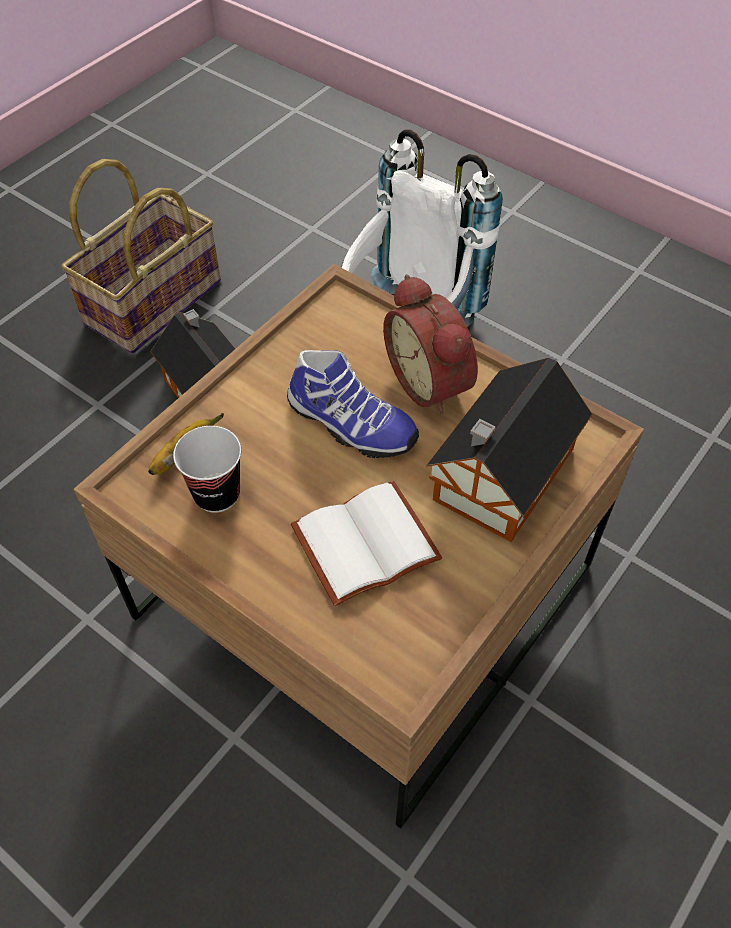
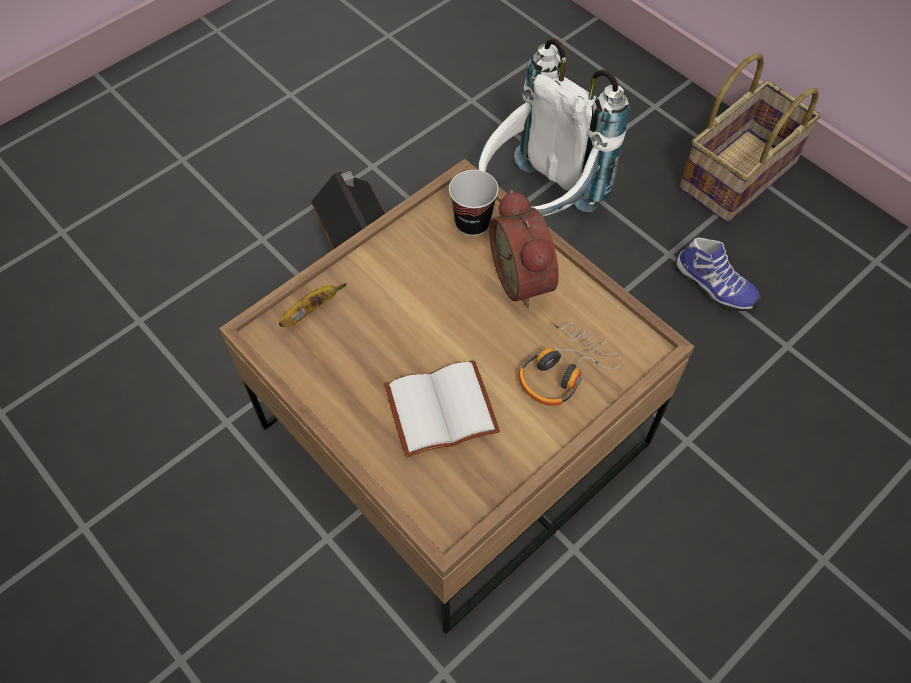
camera: 10 degrees right, 5 degrees up
(152, 301) = (322, 151): basket -> basket (736, 175)
(217, 494) = (331, 349): cup -> cup (472, 223)
(349, 425) = (449, 306): shoe -> shoe (713, 286)
(499, 478) = (562, 370): toy house -> headphones

